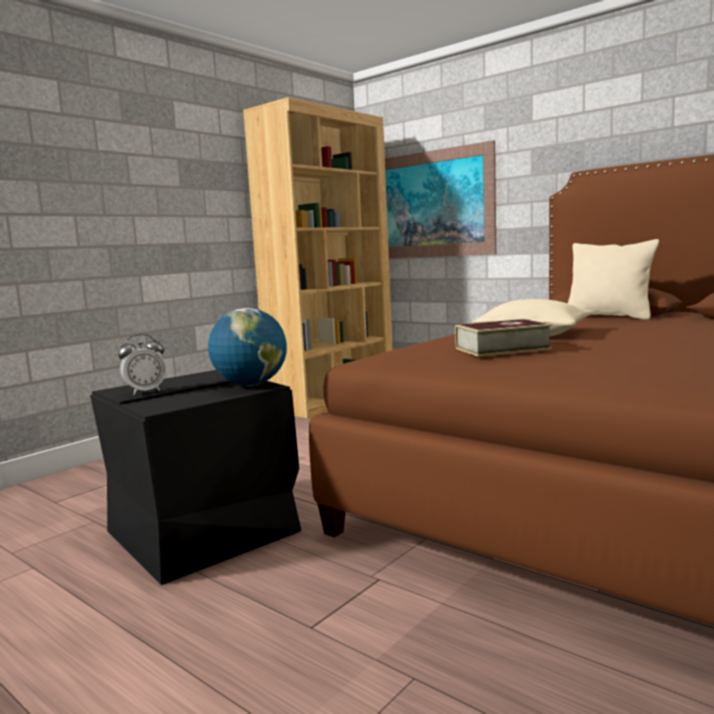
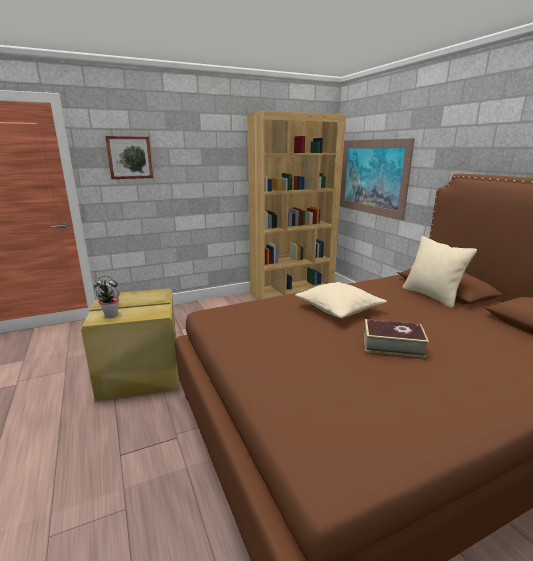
camera: 25 degrees right, 10 degrees up
(63, 164) = (129, 157): none -> picture
(175, 400) = (111, 314): none -> potted plant
(205, 531) = (141, 373): black storage box -> beige storage box
(251, 385) = (157, 310): globe -> none
(502, 349) = (282, 325): book -> book (392, 345)

